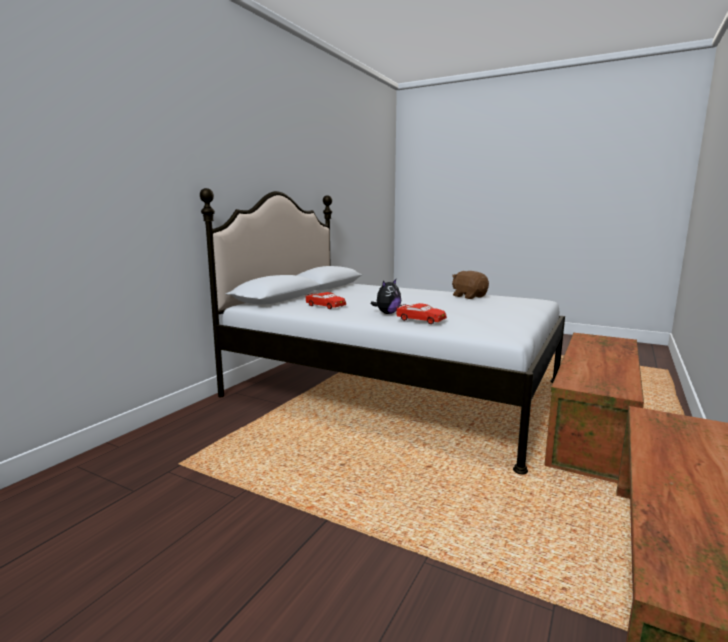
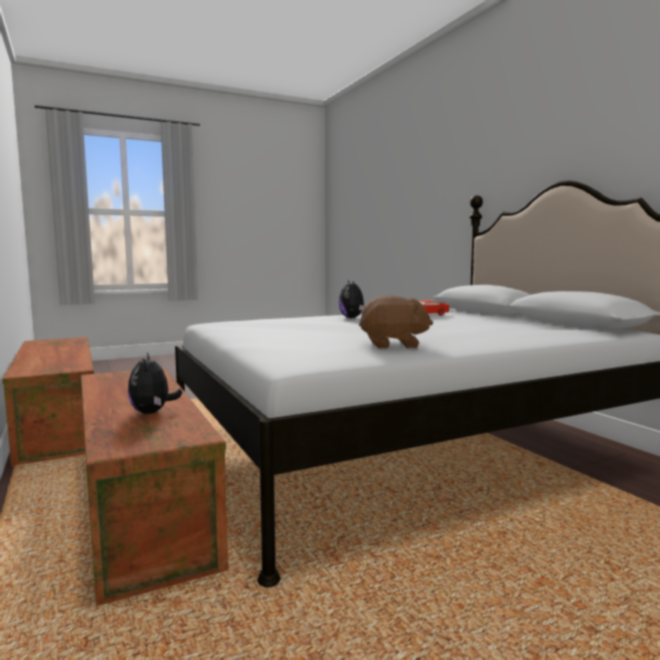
camera: 125 degrees right, 5 degrees down
(420, 320) = (303, 317): red toy car -> none
(596, 349) = (152, 412): none -> plush toy

